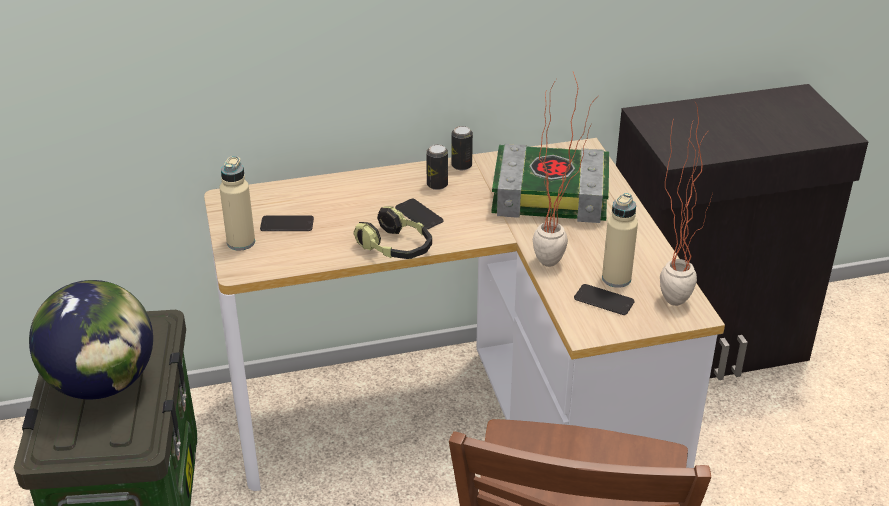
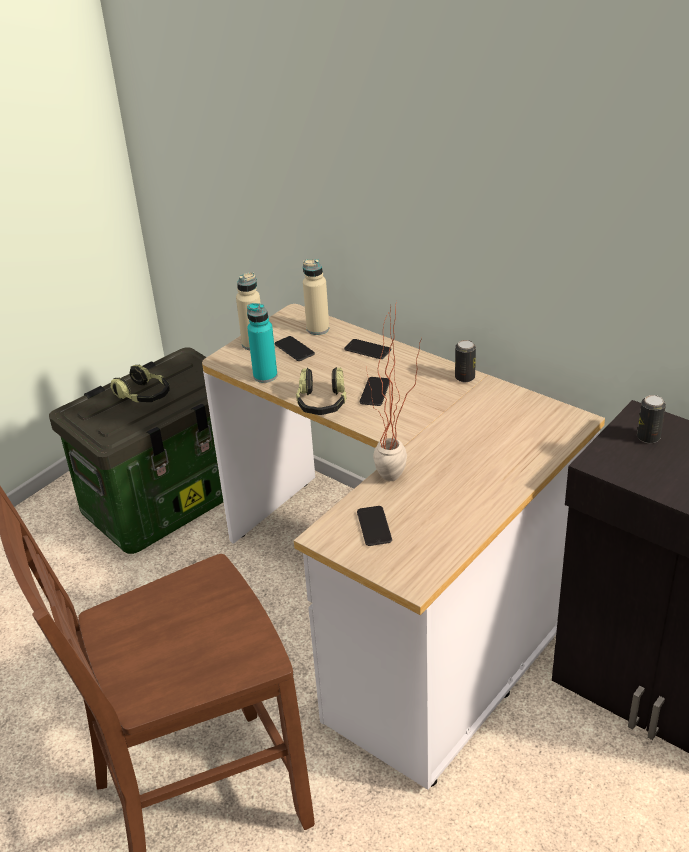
camera: 55 degrees right, 0 degrees up
(102, 383) = (144, 395): globe -> headphones
(306, 259) = (265, 376): none -> turquoise bottle
(349, 189) = (367, 350): none -> phone
(437, 185) = (424, 380): can -> can (648, 437)
(552, 194) = (487, 435): book -> none
(616, 278) = (411, 520): beige bottle -> beige bottle (318, 329)
(672, 294) = (427, 558): potted plant -> none

